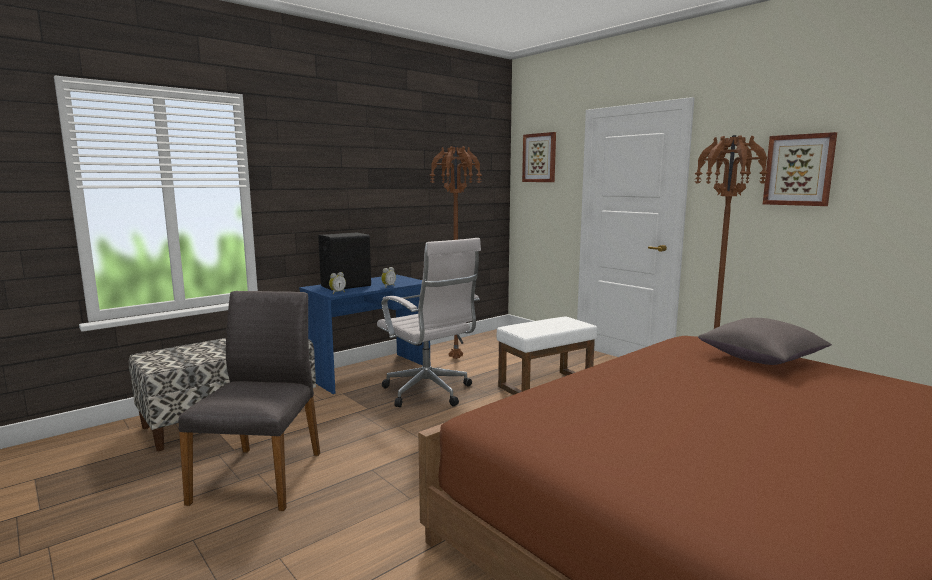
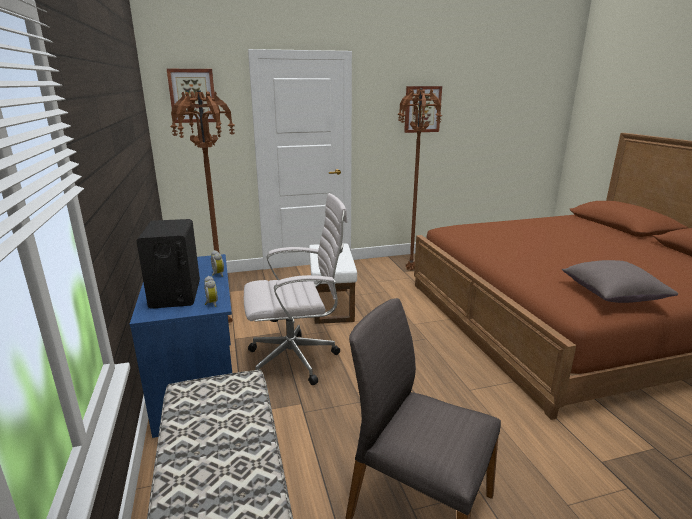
camera: 65 degrees left, 10 degrees up
(761, 359) = (504, 227): grey pillow -> grey pillow (612, 295)

